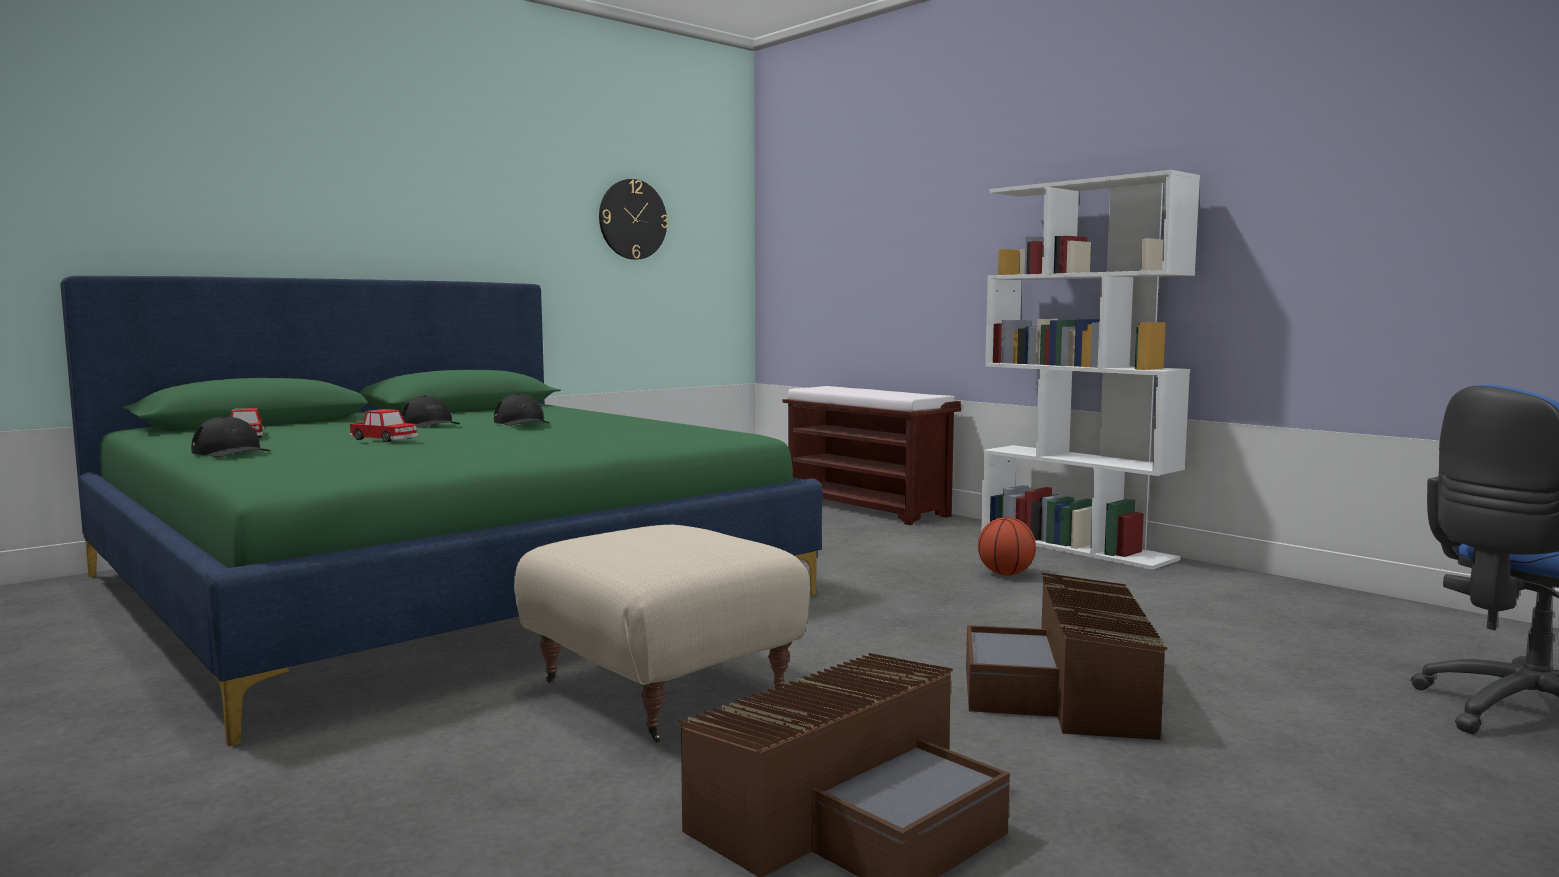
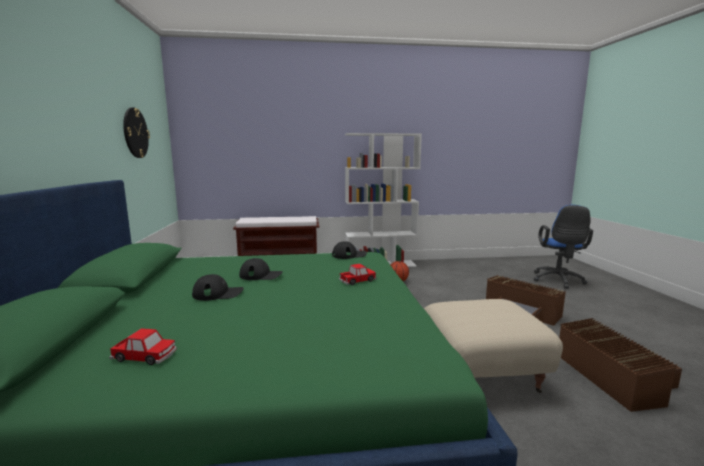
camera: 55 degrees left, 5 degrees up
(231, 452) = (257, 370): black cap -> black cap (349, 255)
(384, 439) = (297, 313): toy car -> toy car (358, 280)

